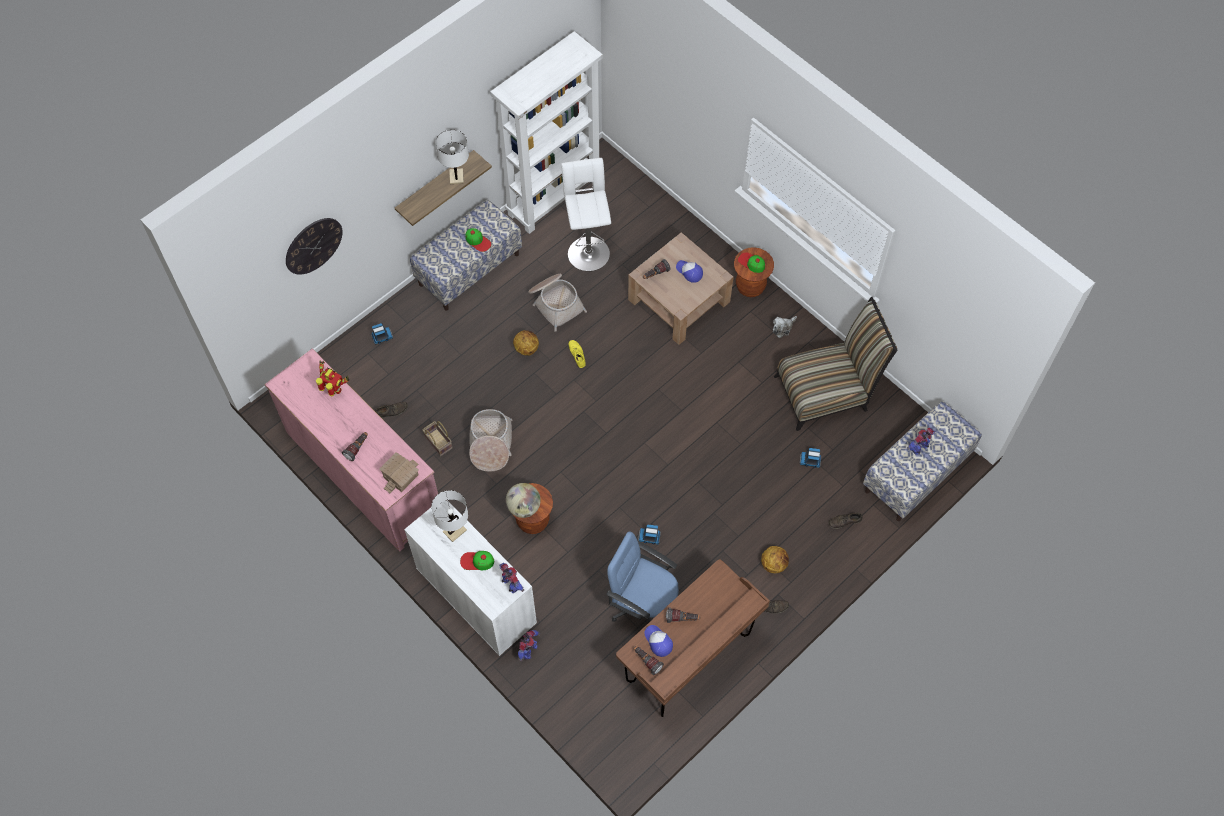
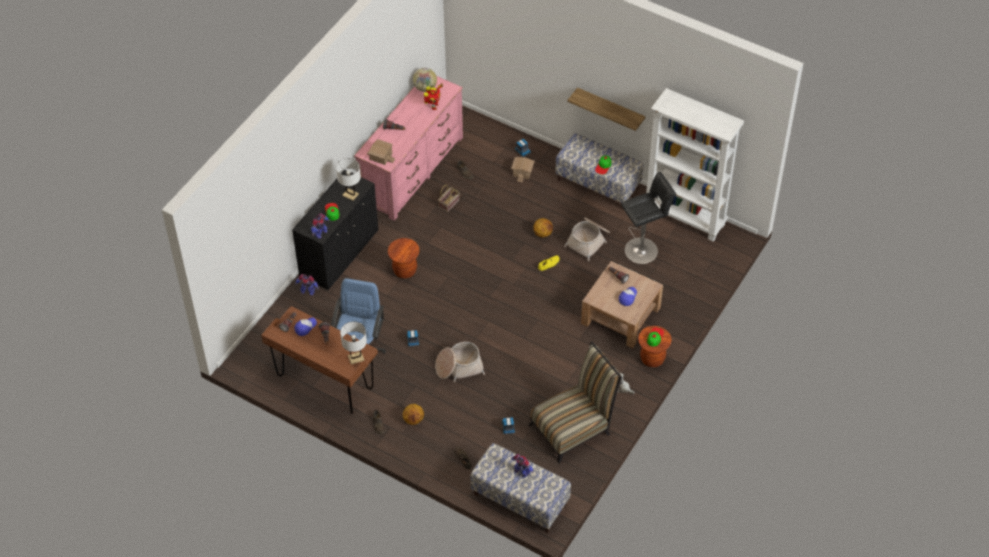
camera: 75 degrees right, 10 degrees down
(313, 245) = (517, 46): wall clock -> none
(417, 345) = (523, 172): none -> toy house
(456, 176) = (617, 113): white table lamp -> white table lamp (356, 358)
(476, 596) = (339, 253): white cabinet -> black cabinet
(490, 444) = (457, 232): basket -> basket (459, 367)
(524, 507) = (398, 247): globe -> globe (425, 88)
(588, 251) = (643, 249): white stool -> black stool
(827, 391) = (574, 427): chair -> chair turned 90 degrees counterclockwise

